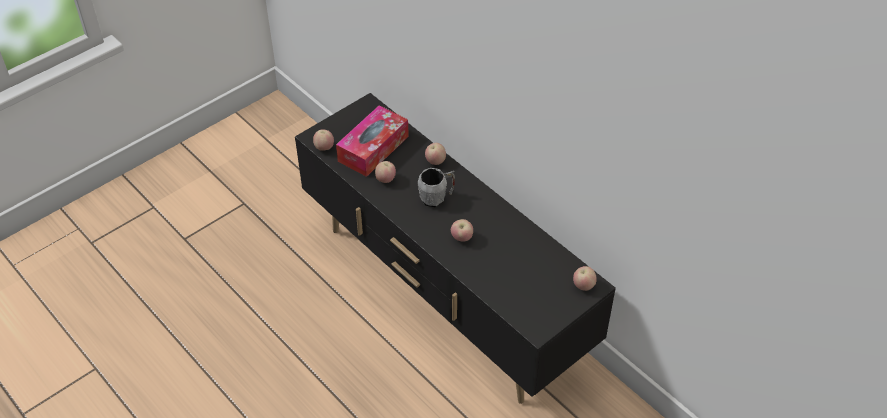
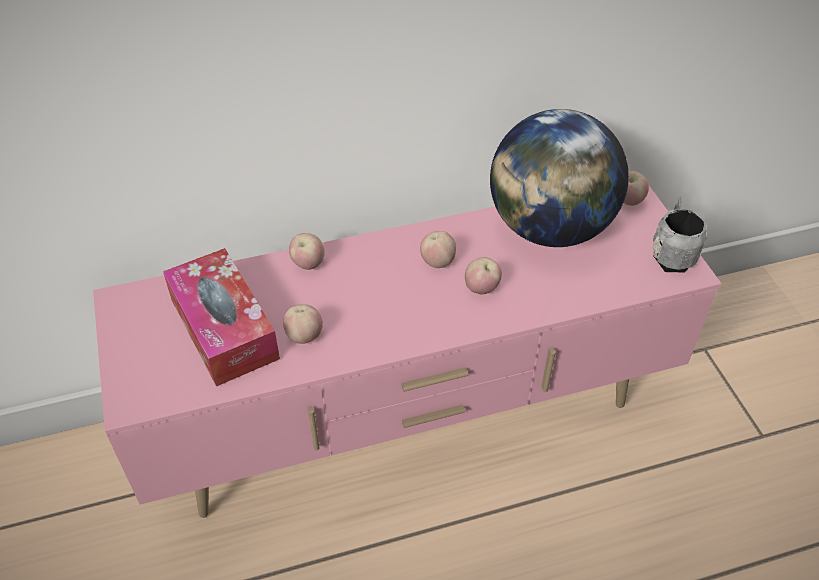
camera: 65 degrees left, 0 degrees up
(324, 148) = (169, 394): apple -> apple (437, 262)
(436, 197) = (383, 288): grey mug -> grey mug (672, 254)
(445, 296) = (410, 420): black tv stand -> pink tv stand
(531, 254) = (549, 228): none -> globe

